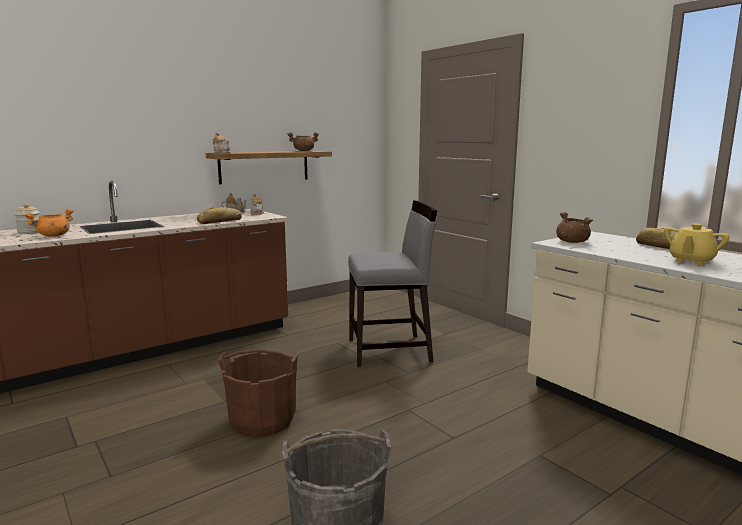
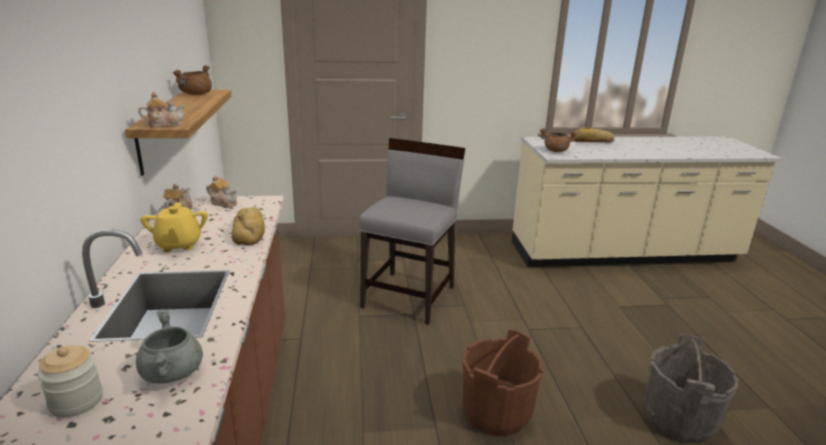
camera: 60 degrees left, 10 degrees up
(53, 236) = (173, 373): orange cooking pot -> grey cooking pot
(691, 261) = (634, 149): yellow teapot -> yellow teapot (178, 245)

